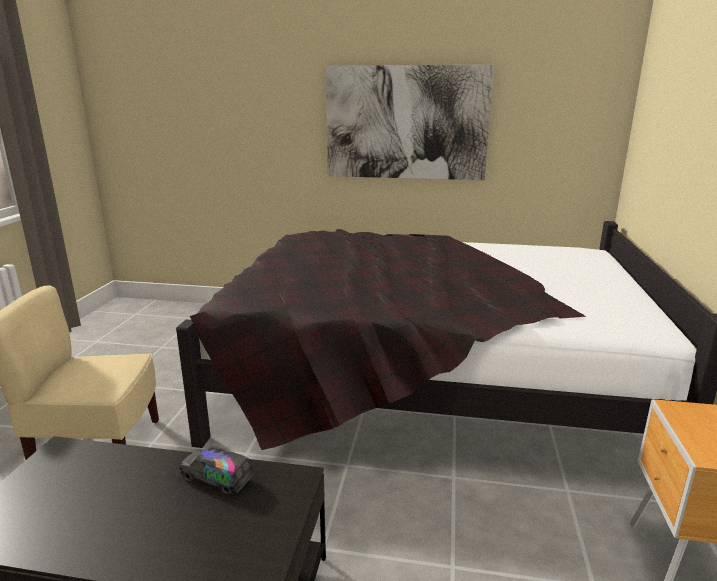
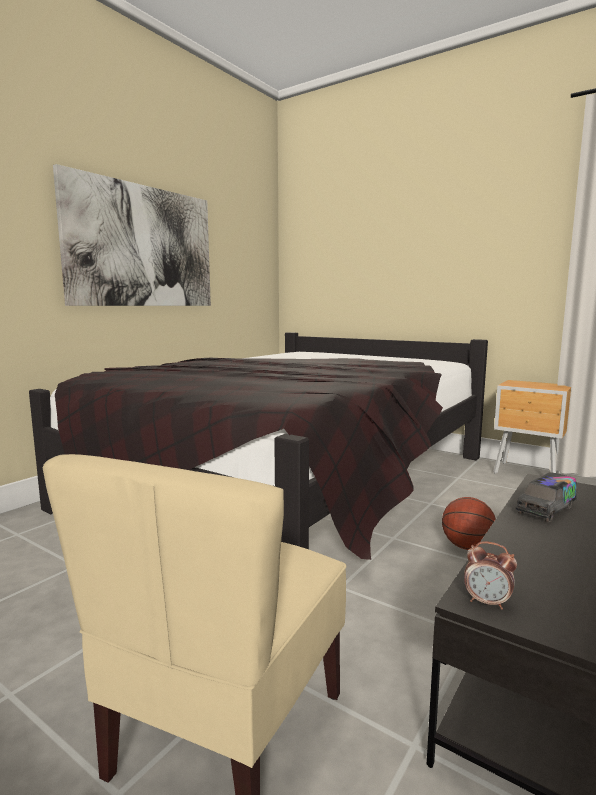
camera: 65 degrees left, 10 degrees down
(55, 452) = (487, 602): none -> alarm clock
(358, 516) = (467, 547): none -> basketball

